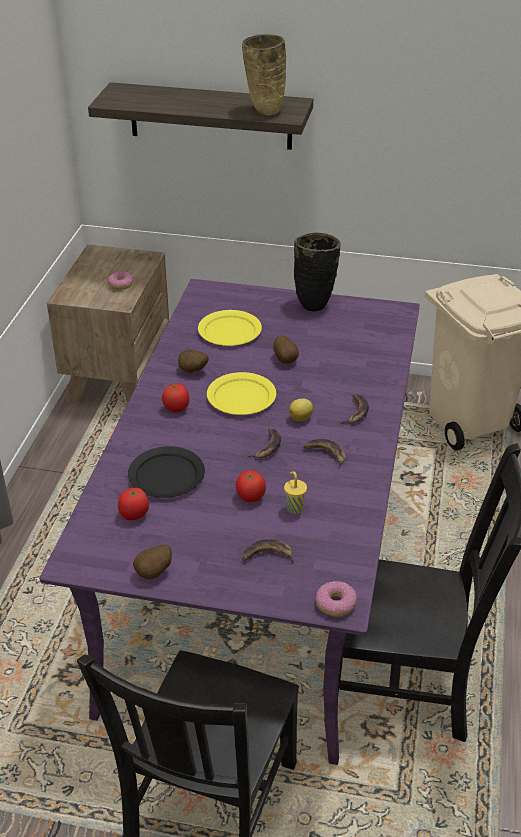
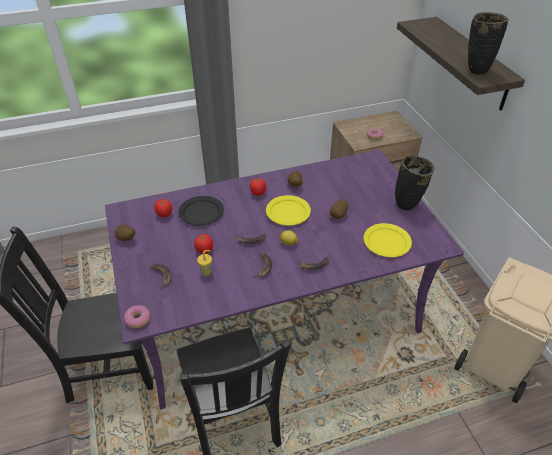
camera: 60 degrees right, 5 degrees up
(229, 330) = (345, 183): yellow plate -> yellow plate (387, 242)
(264, 111) = (476, 70): beige vase -> black vase

